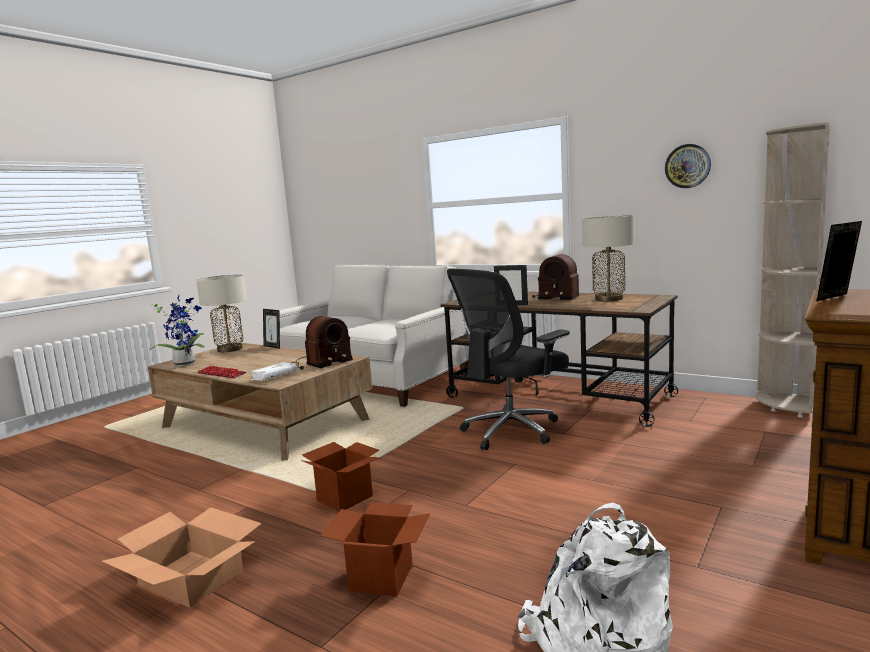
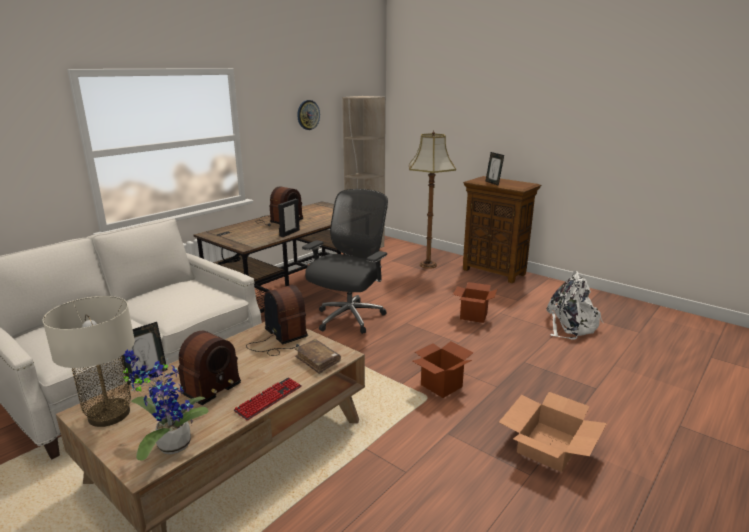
camera: 85 degrees left, 10 degrees up
(248, 358) = (196, 389): none -> radio
(274, 377) = (317, 360): white book -> brown book
(381, 577) = (537, 371): cardboard box -> cardboard box (473, 316)
(511, 430) = (349, 318): office chair -> office chair turned 120 degrees counterclockwise
(609, 298) = (310, 212): table lamp -> none
(788, 461) = (427, 265): none -> floor lamp

